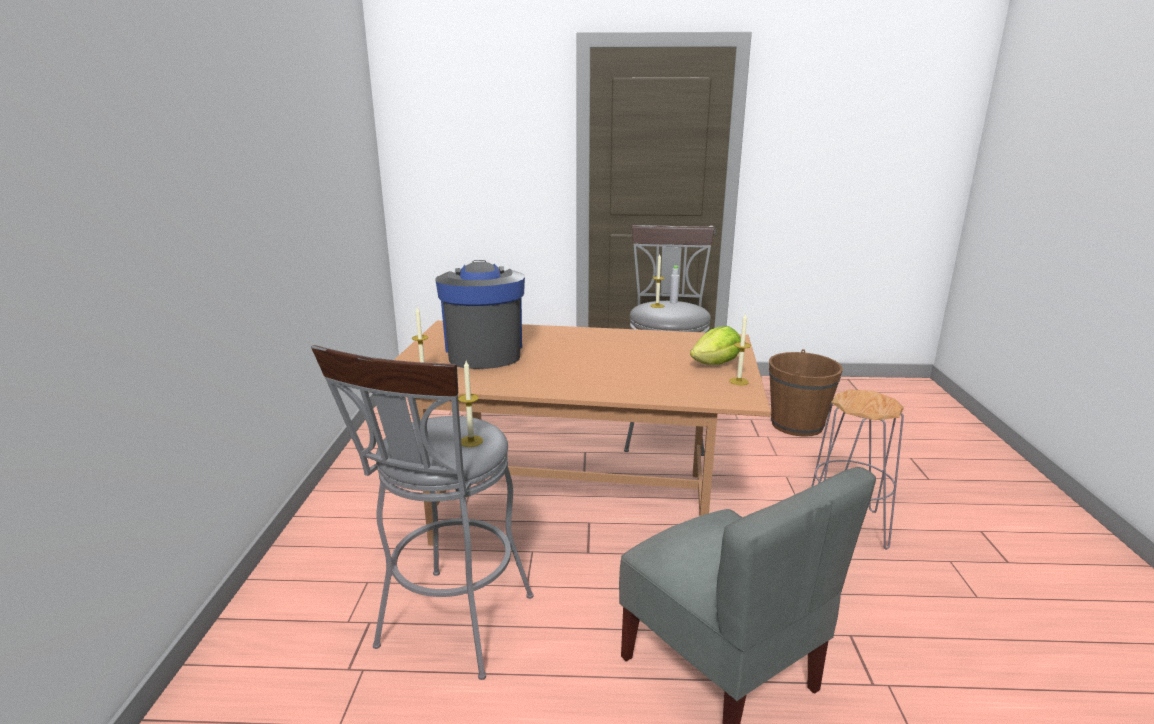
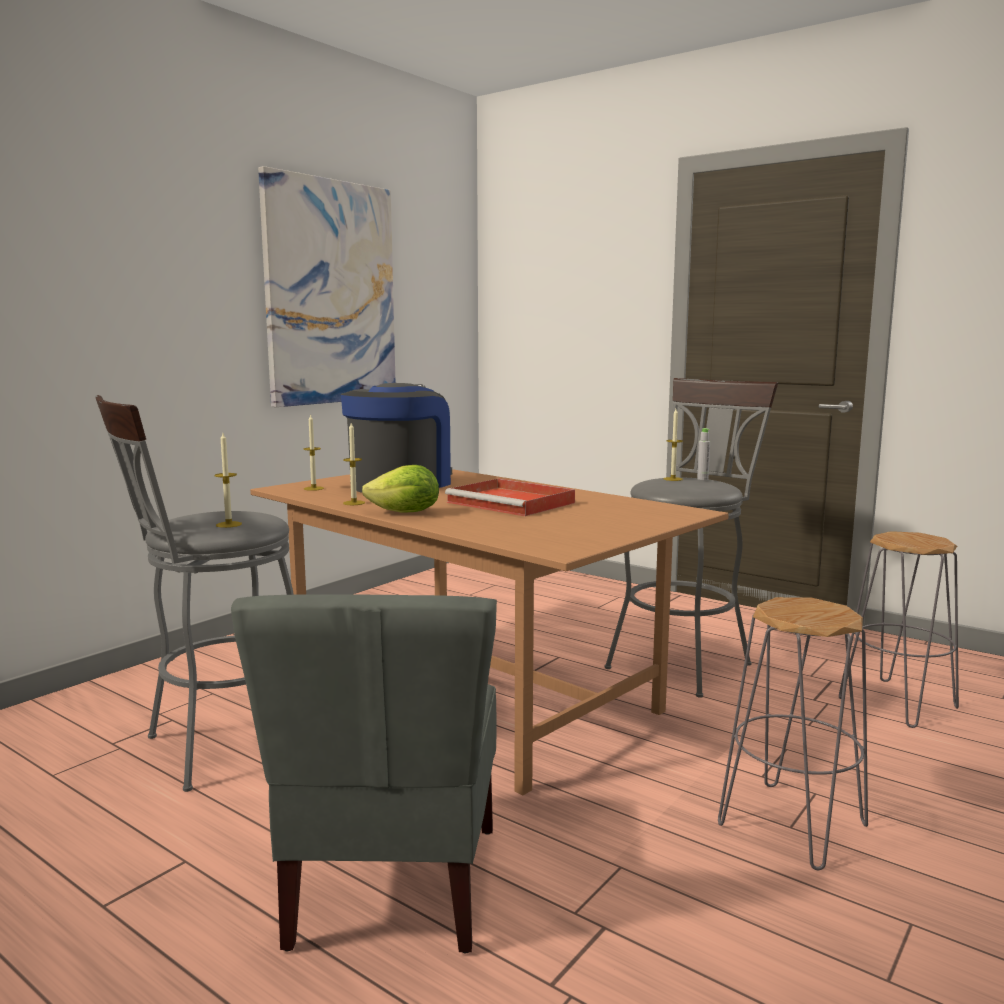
camera: 35 degrees right, 10 degrees down
(305, 161) = (331, 293): none -> picture
(611, 355) = (513, 503): none -> red tray
(716, 364) = (611, 524): lettuce -> lettuce (405, 513)
(738, 381) = (597, 539): candle -> candle (354, 503)
(797, 425) = (898, 703): brown bucket -> grey stool

